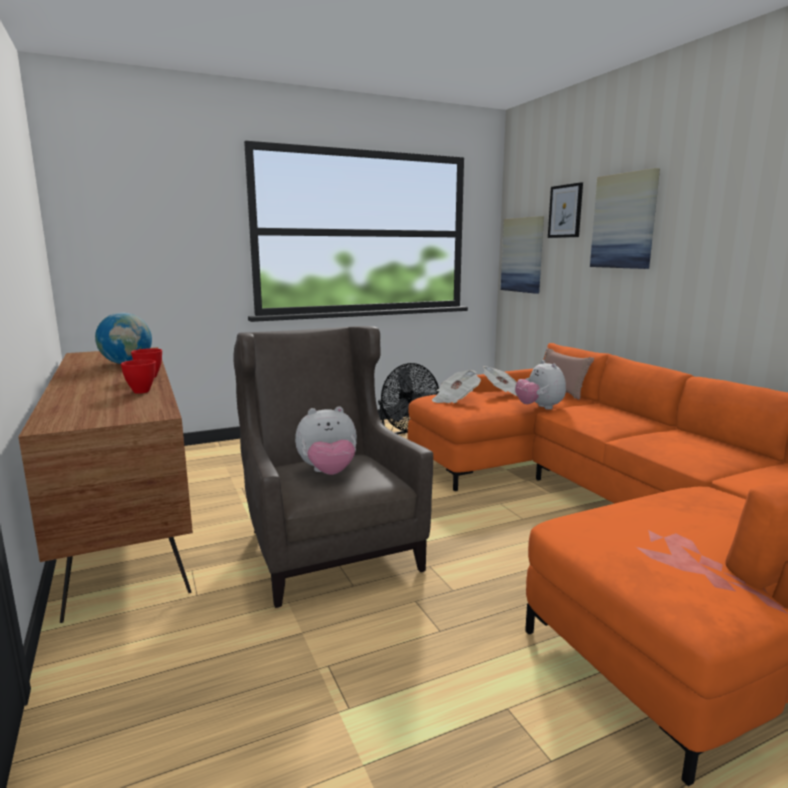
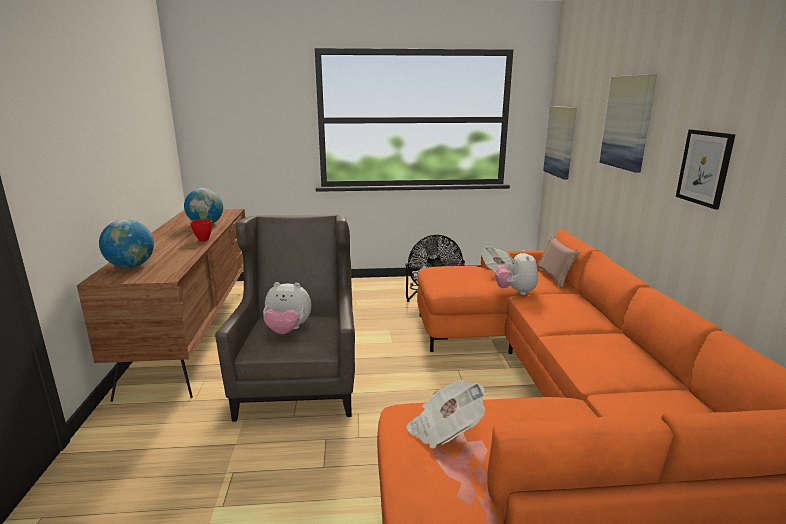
camera: 20 degrees right, 5 degrees up
(80, 409) = (131, 266): none -> globe
(141, 392) = (182, 254): red bowl -> none
(455, 399) = (451, 274): newspaper -> newspaper (445, 429)
(565, 211) = (590, 105): picture -> picture (704, 168)

